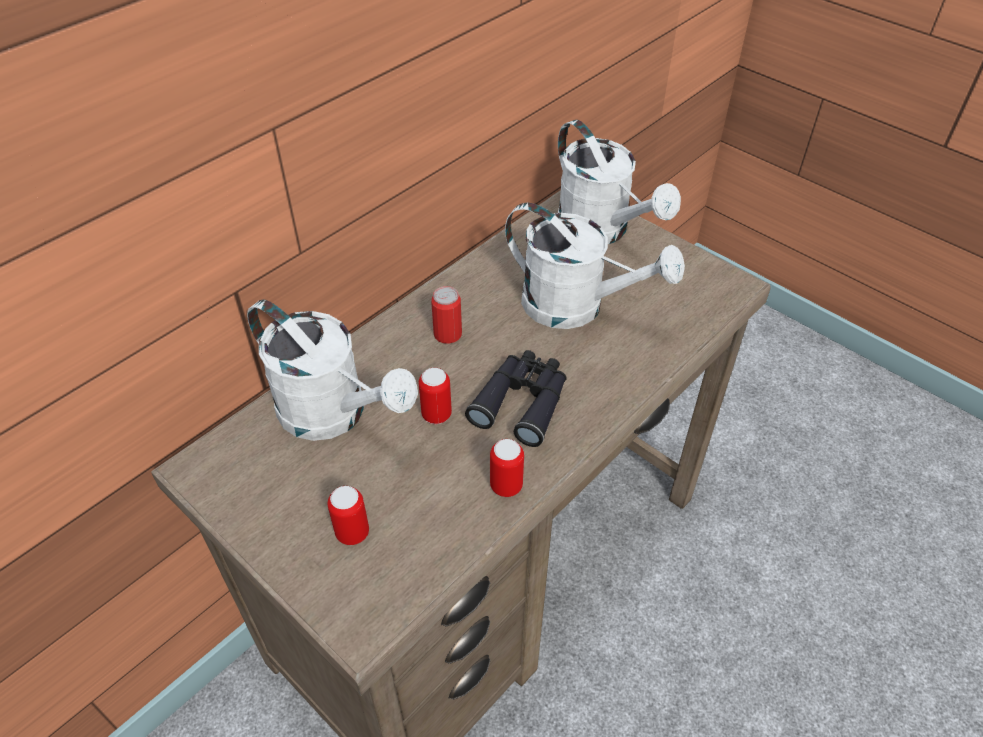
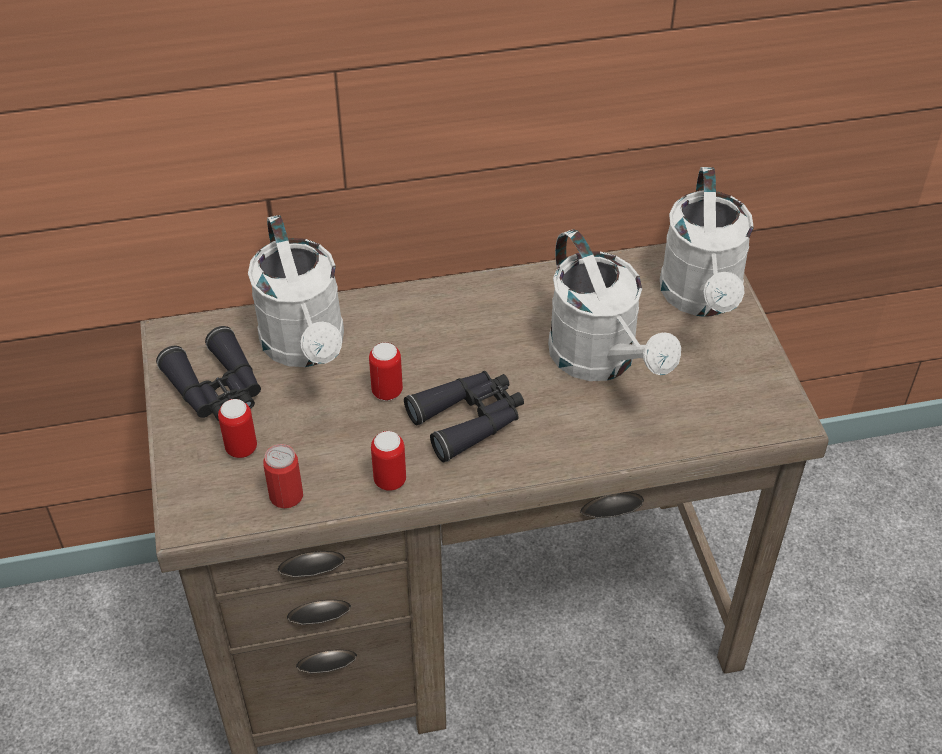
camera: 35 degrees right, 0 degrees up
(282, 493) = (217, 389): none -> black binoculars
(447, 334) = (459, 327): can -> can (286, 496)

